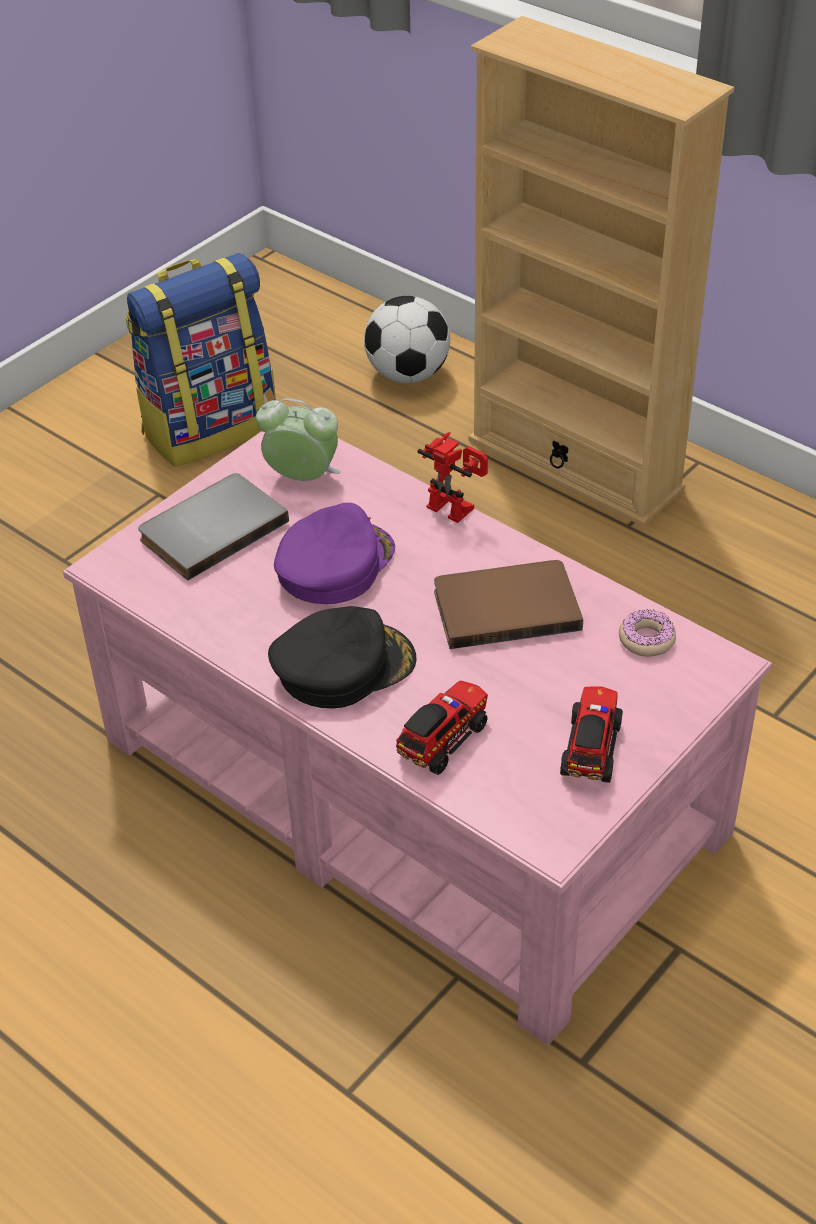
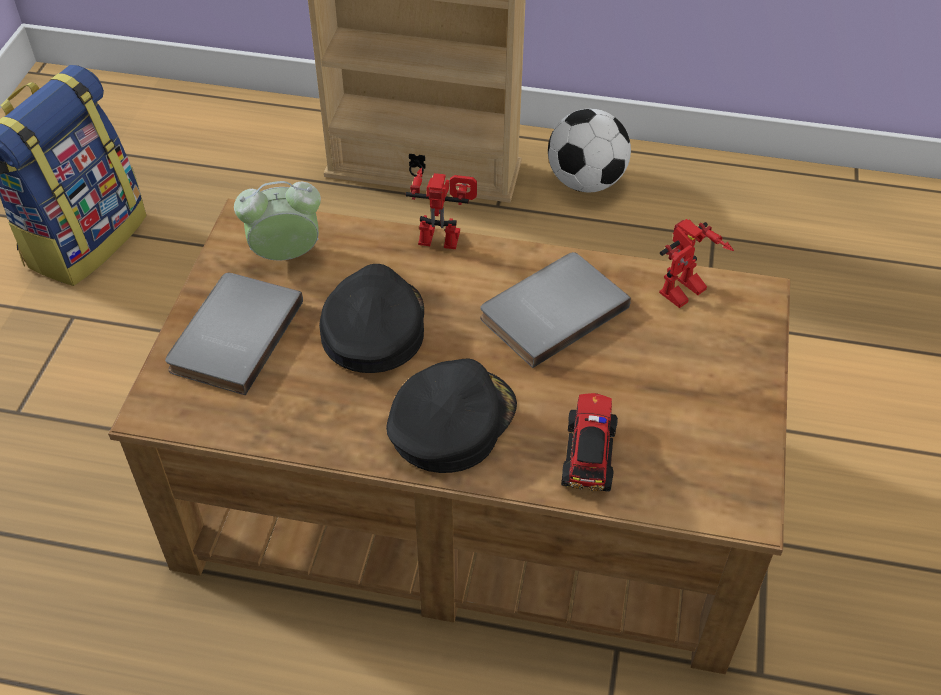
camera: 30 degrees left, 5 degrees up
(334, 564) = (373, 327): purple cap -> black cap
(408, 375) = (236, 136): football -> football (586, 182)
(410, 782) = (467, 492): pink coffee table -> brown coffee table
(505, 606) = (550, 310): brown book -> grey book
(591, 748) = (713, 410): toy truck -> none
(646, 639) = (684, 296): donut -> toy robot

